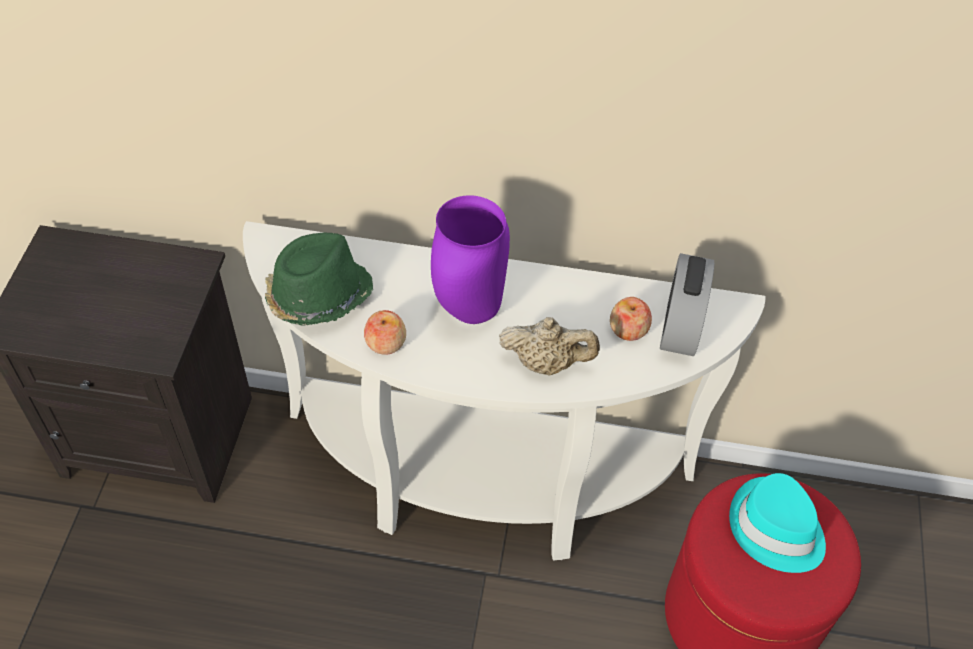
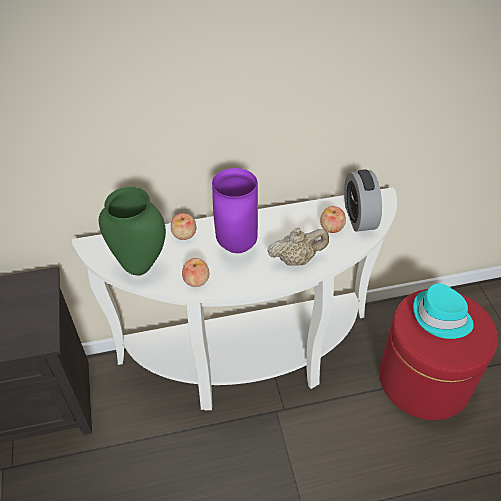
camera: 20 degrees left, 5 degrees down
(317, 296) = (140, 267): green hat -> green vase
(403, 266) = (184, 234): none -> apple

